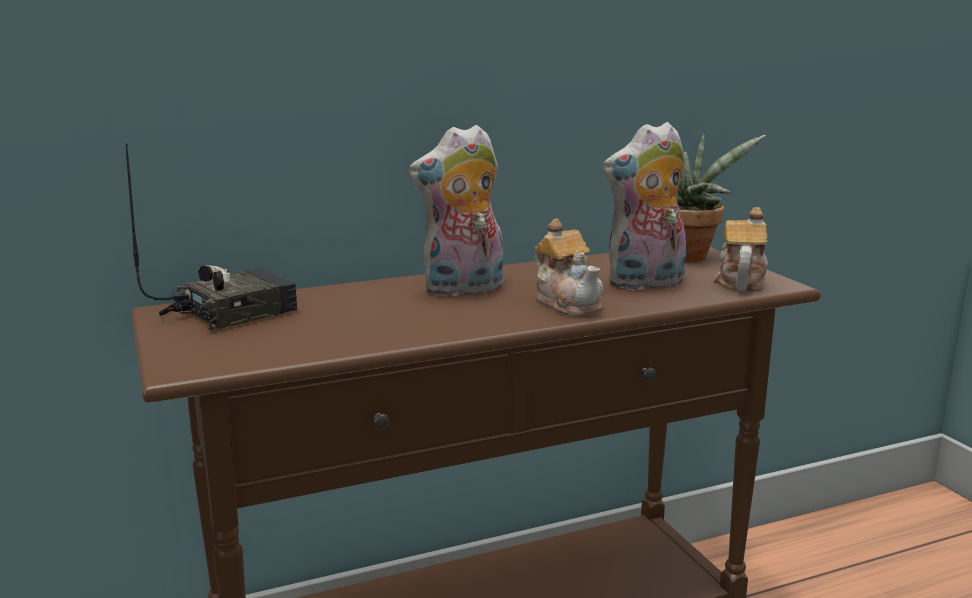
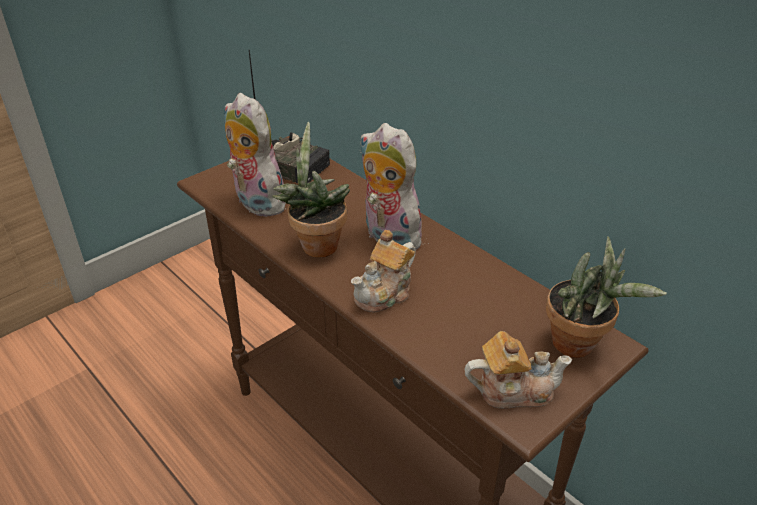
camera: 70 degrees right, 20 degrees up
(440, 320) = (316, 244): none -> potted plant
(645, 284) = (463, 328): plush toy -> plush toy (256, 203)

